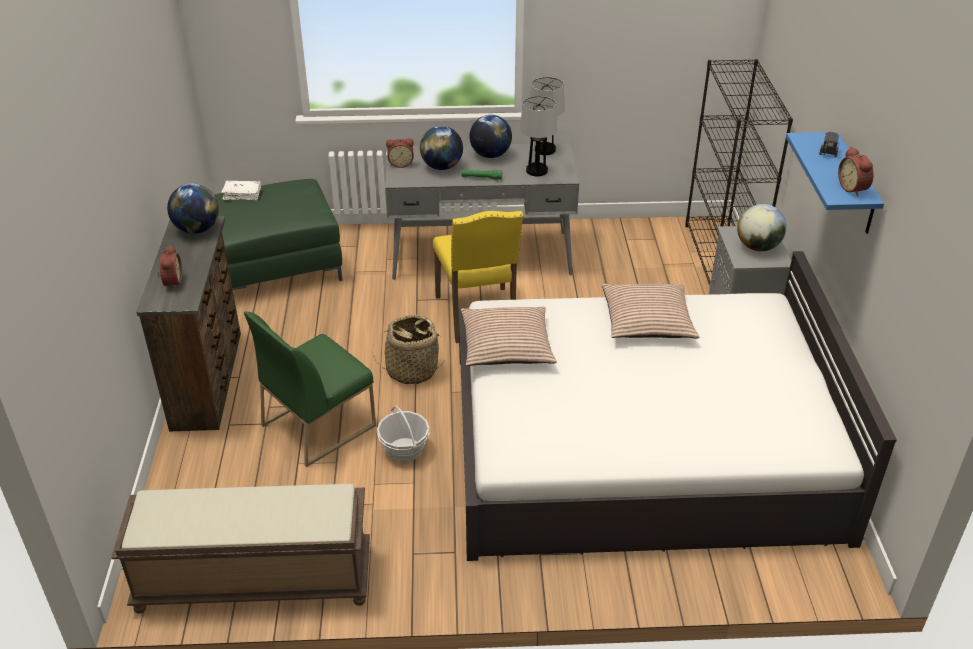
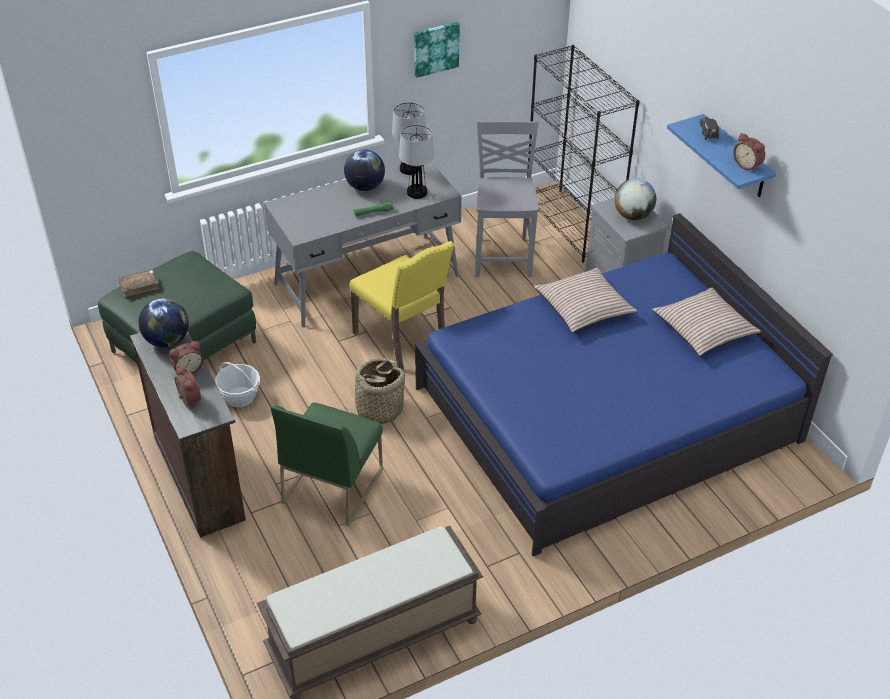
camera: 25 degrees left, 5 degrees up
(242, 194) = (139, 287): white book -> brown book
(401, 164) = (289, 217): alarm clock -> alarm clock (188, 369)
(404, 450) = (421, 482): basket -> basket (240, 397)
(441, 167) = (330, 211): globe -> none
(507, 346) = (488, 365): pillow -> pillow (704, 329)
(597, 29) = (435, 48): none -> picture
(629, 268) = (503, 256): none -> grey chair
(642, 446) = (607, 414): white bed -> blue bed

